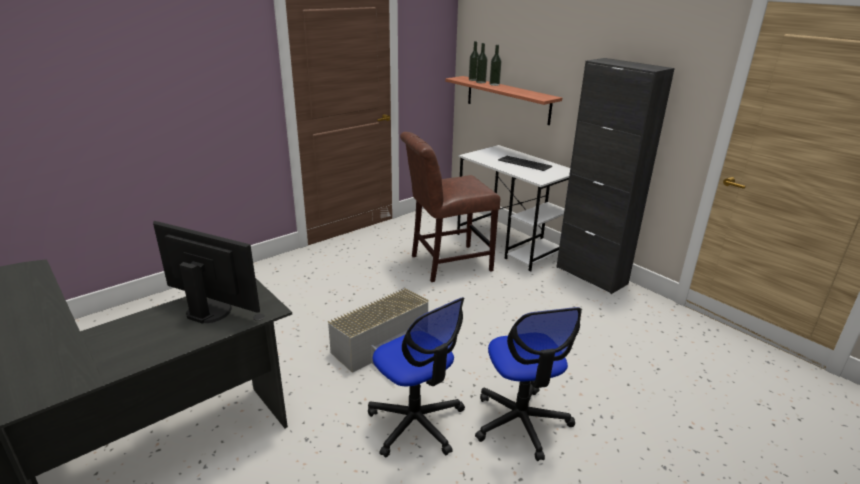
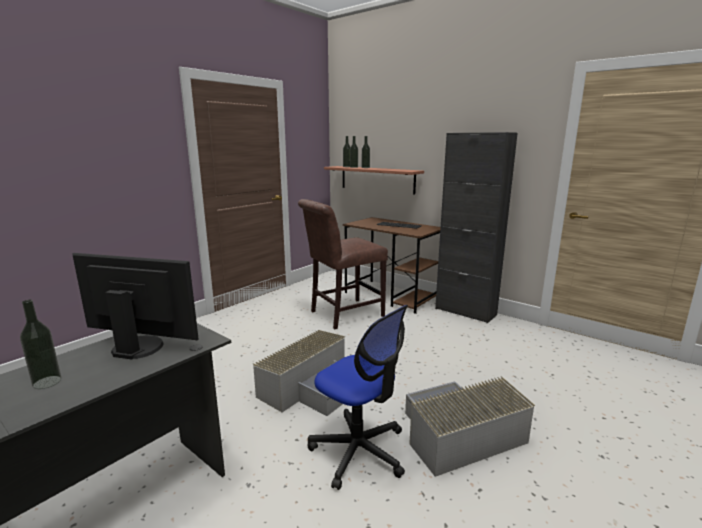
camera: 10 degrees left, 10 degrees down
(133, 339) = (47, 382): none -> bottle
(510, 244) = (391, 296): white desk -> brown desk
(521, 422) = (458, 435): office chair -> grey storage box

